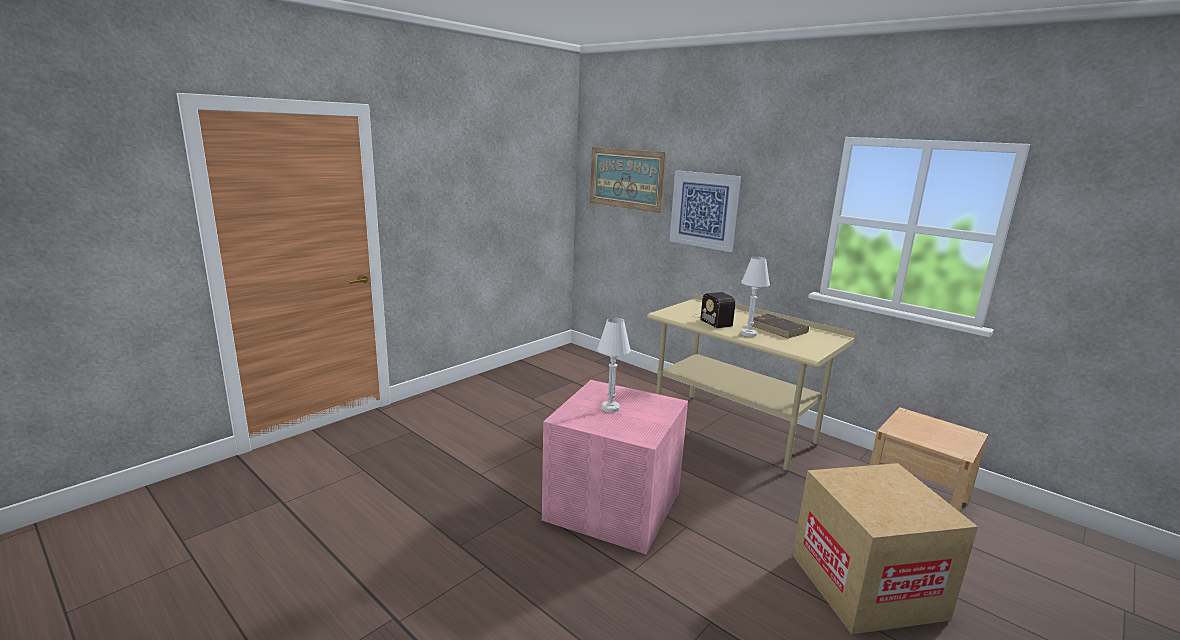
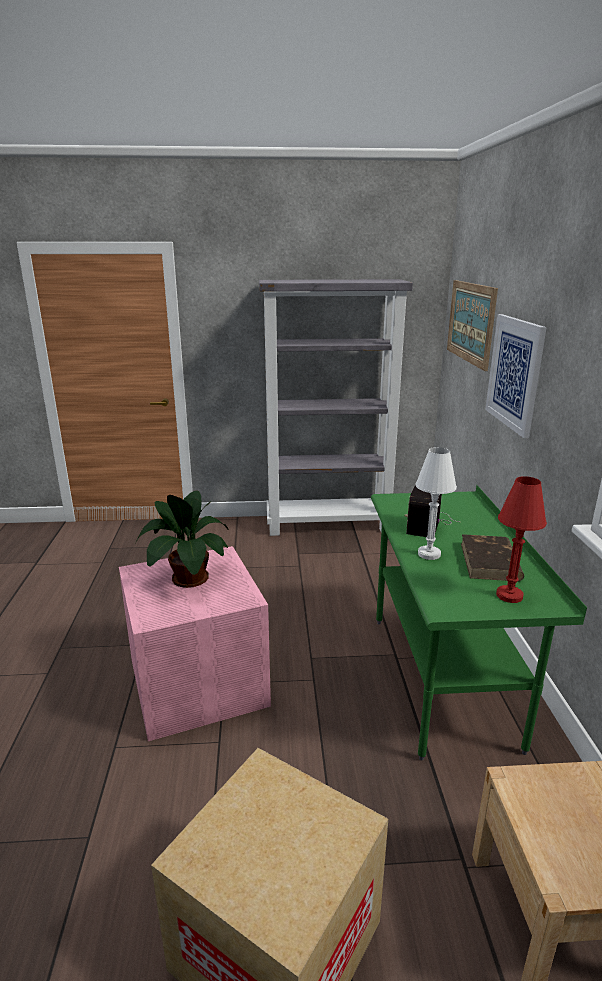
camera: 45 degrees right, 5 degrees up
(519, 371) = (329, 524): none -> grey bookcase
(610, 408) = (187, 579): white table lamp -> potted plant
(733, 432) = (442, 678): beige desk -> green desk
(817, 340) = (509, 595): none -> red table lamp

